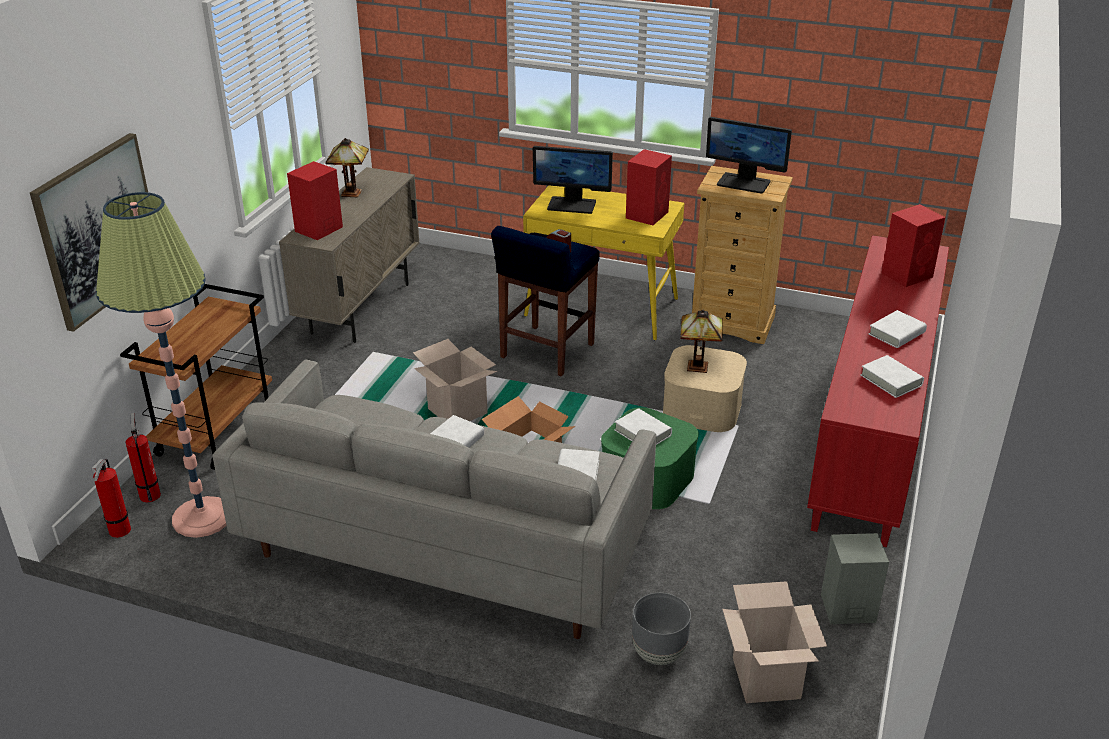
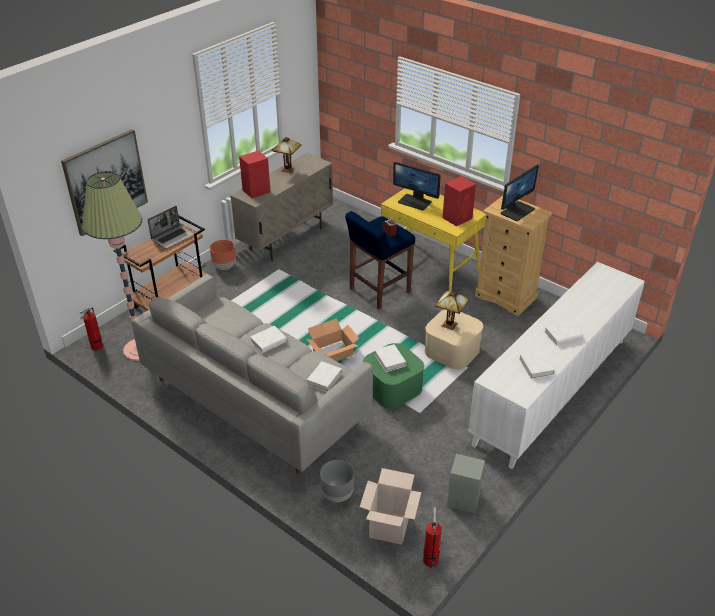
camera: 20 degrees right, 5 degrees up
(150, 494) = (121, 329): fire extinguisher -> fire extinguisher (430, 558)
(211, 319) = (172, 237): none -> laptop
(281, 365) = (224, 266): none -> brown planter
(457, 411) = (306, 318): cardboard box -> none
(744, 183) = (517, 211): monitor -> monitor turned 90 degrees counterclockwise
(872, 429) = (553, 390): red cabinet -> white cabinet
(908, 275) = (600, 295): red speaker -> none

